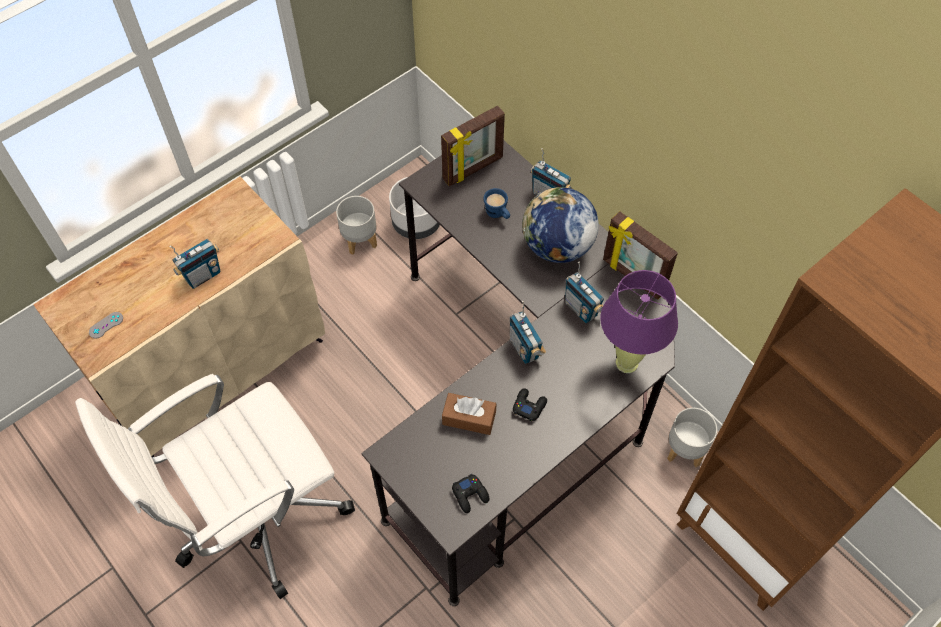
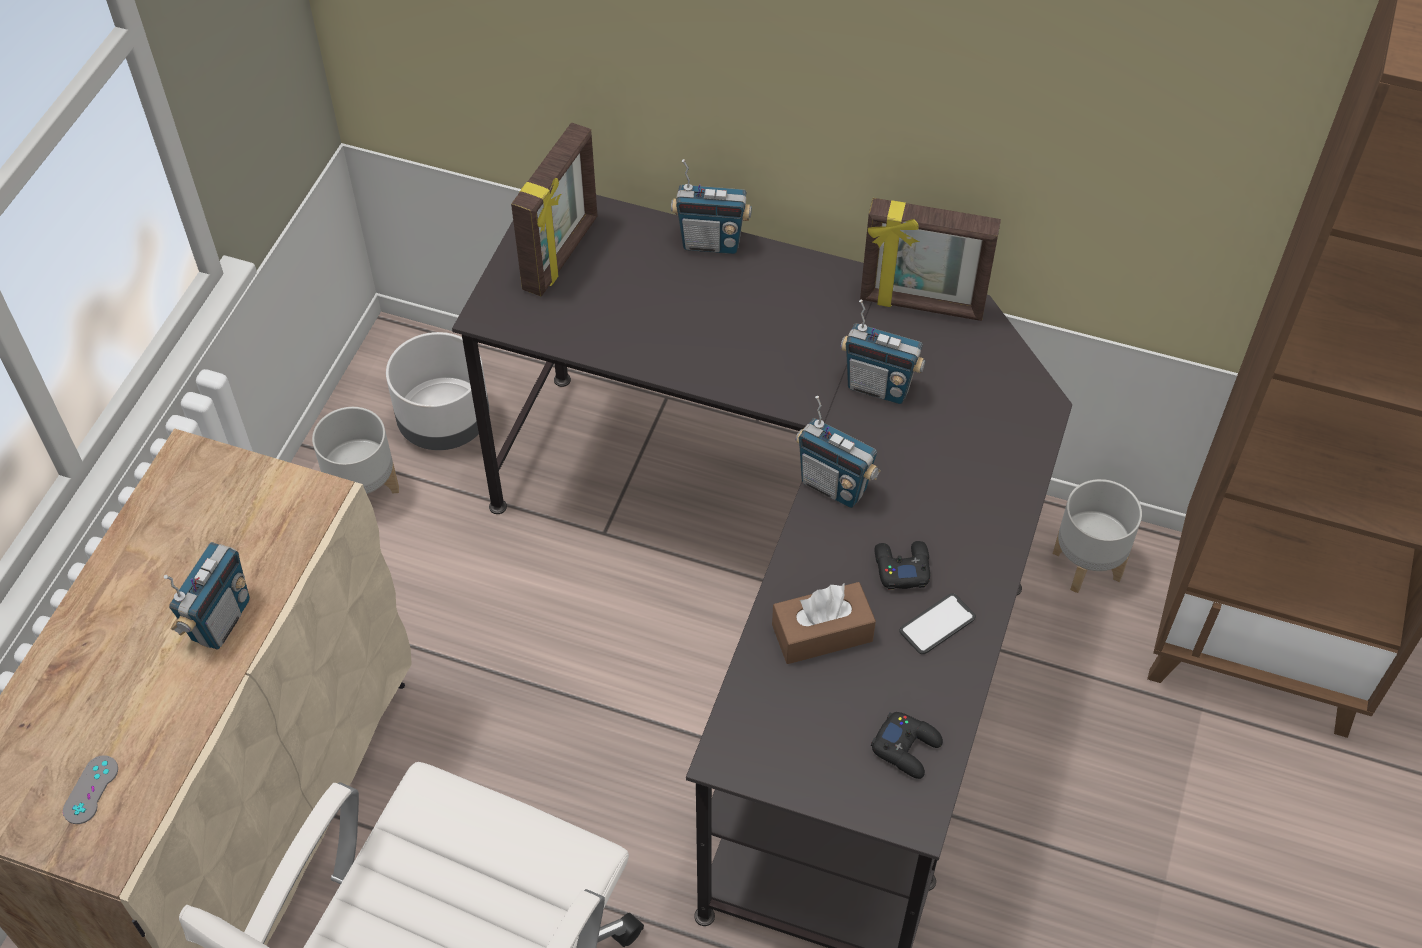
camera: 30 degrees left, 5 degrees down
(498, 214) = (650, 305): blue mug -> none
(526, 443) = (937, 624): none -> phone
(557, 246) = (776, 312): globe -> none
(627, 363) = (1001, 432): purple table lamp -> none

